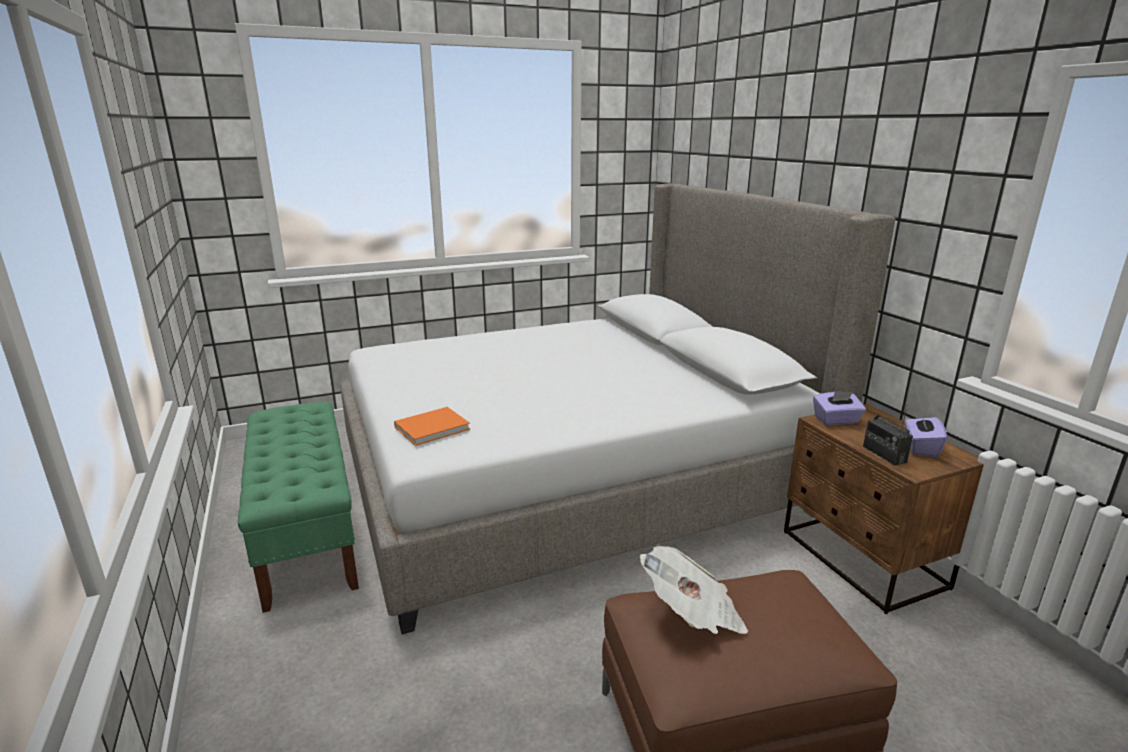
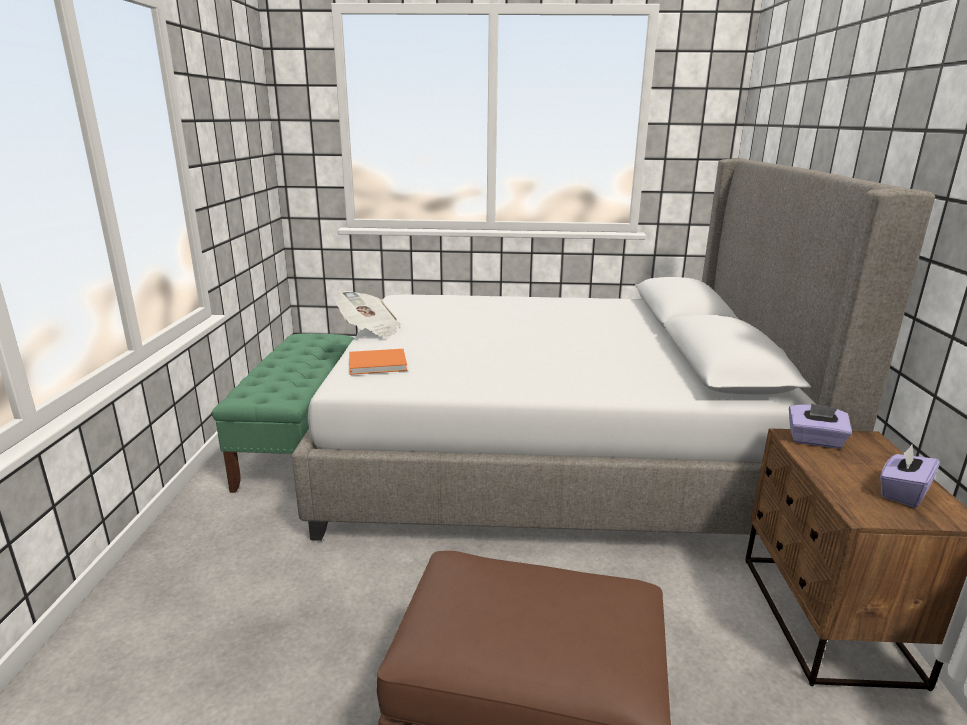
camera: 25 degrees right, 0 degrees up
(692, 614) = (488, 585): newspaper -> newspaper (370, 330)
(884, 454) = (840, 488): radio -> none

